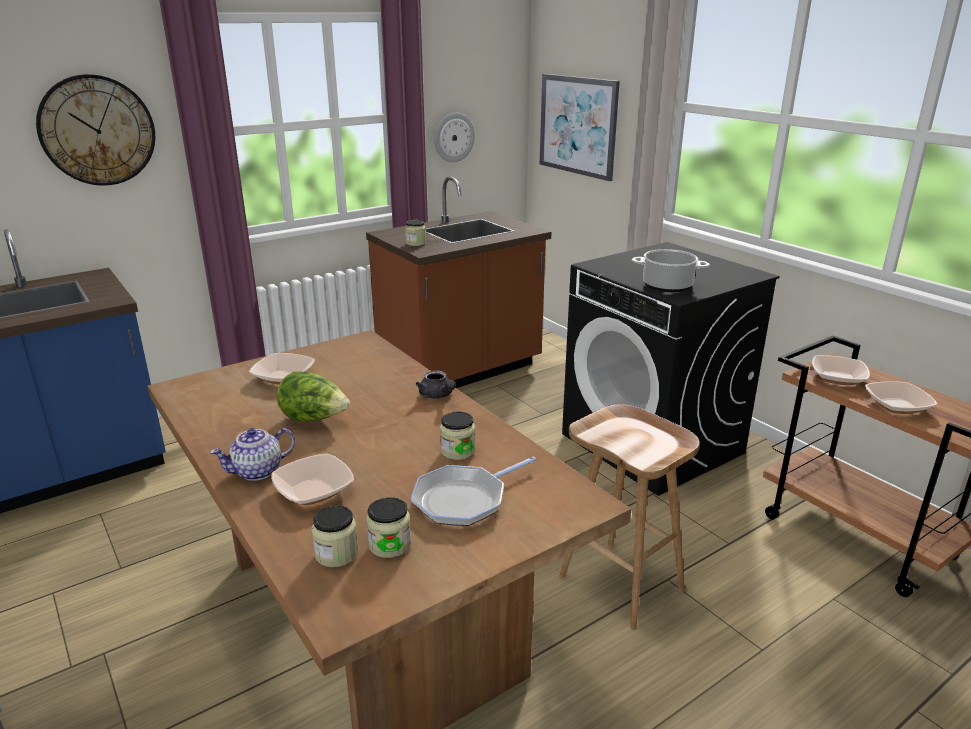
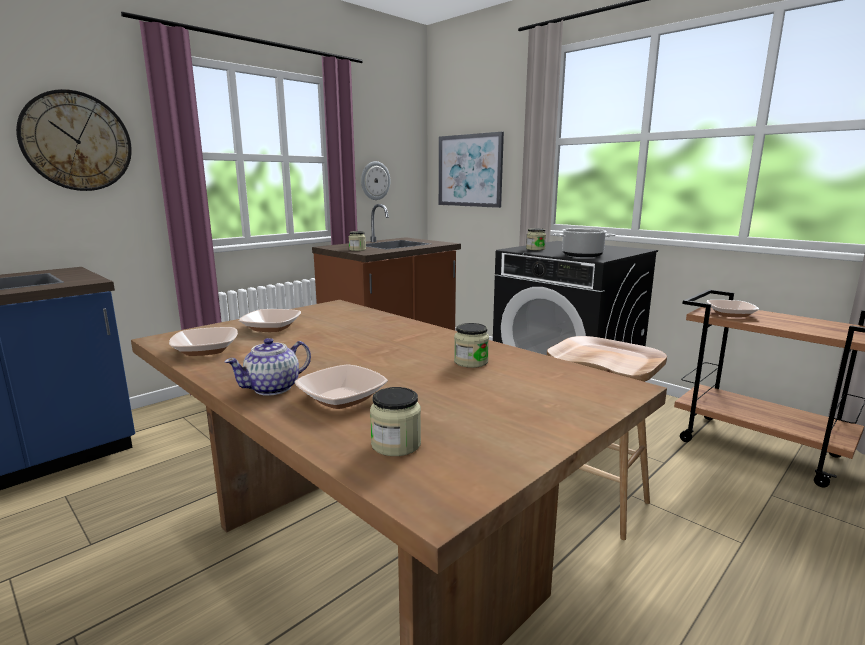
camera: 10 degrees left, 10 degrees down
(314, 419) = (316, 351): lettuce -> none
(390, 545) = (451, 432): jar -> jar (535, 249)
(437, 396) = (426, 331): grey teapot -> none
(464, 500) = (503, 393): frying pan -> none
(897, 406) = (790, 325): bowl -> bowl (206, 350)

